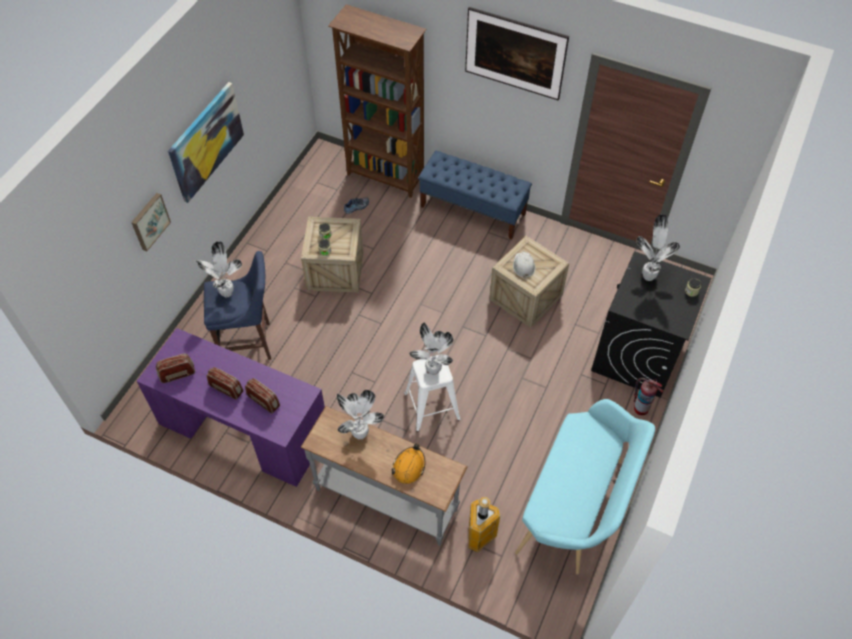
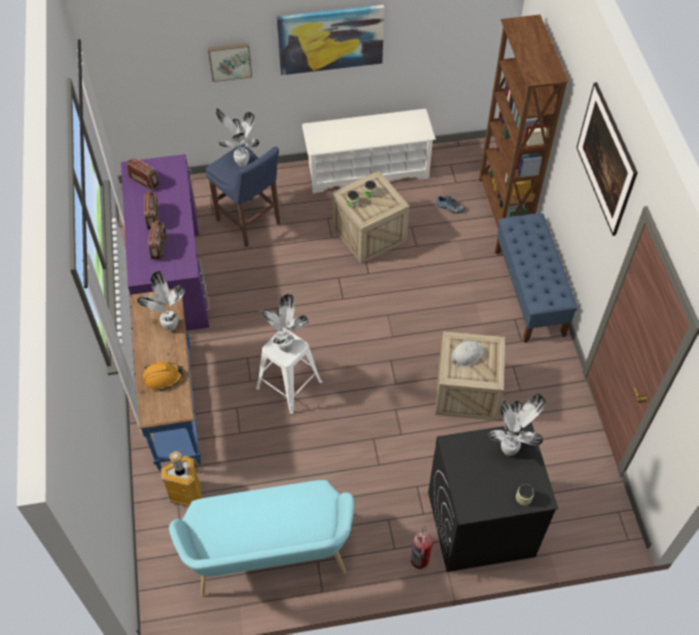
camera: 55 degrees right, 0 degrees up
(272, 235) = (367, 171): none -> white shoe rack
(387, 498) = (176, 405): grey console table -> blue console table

